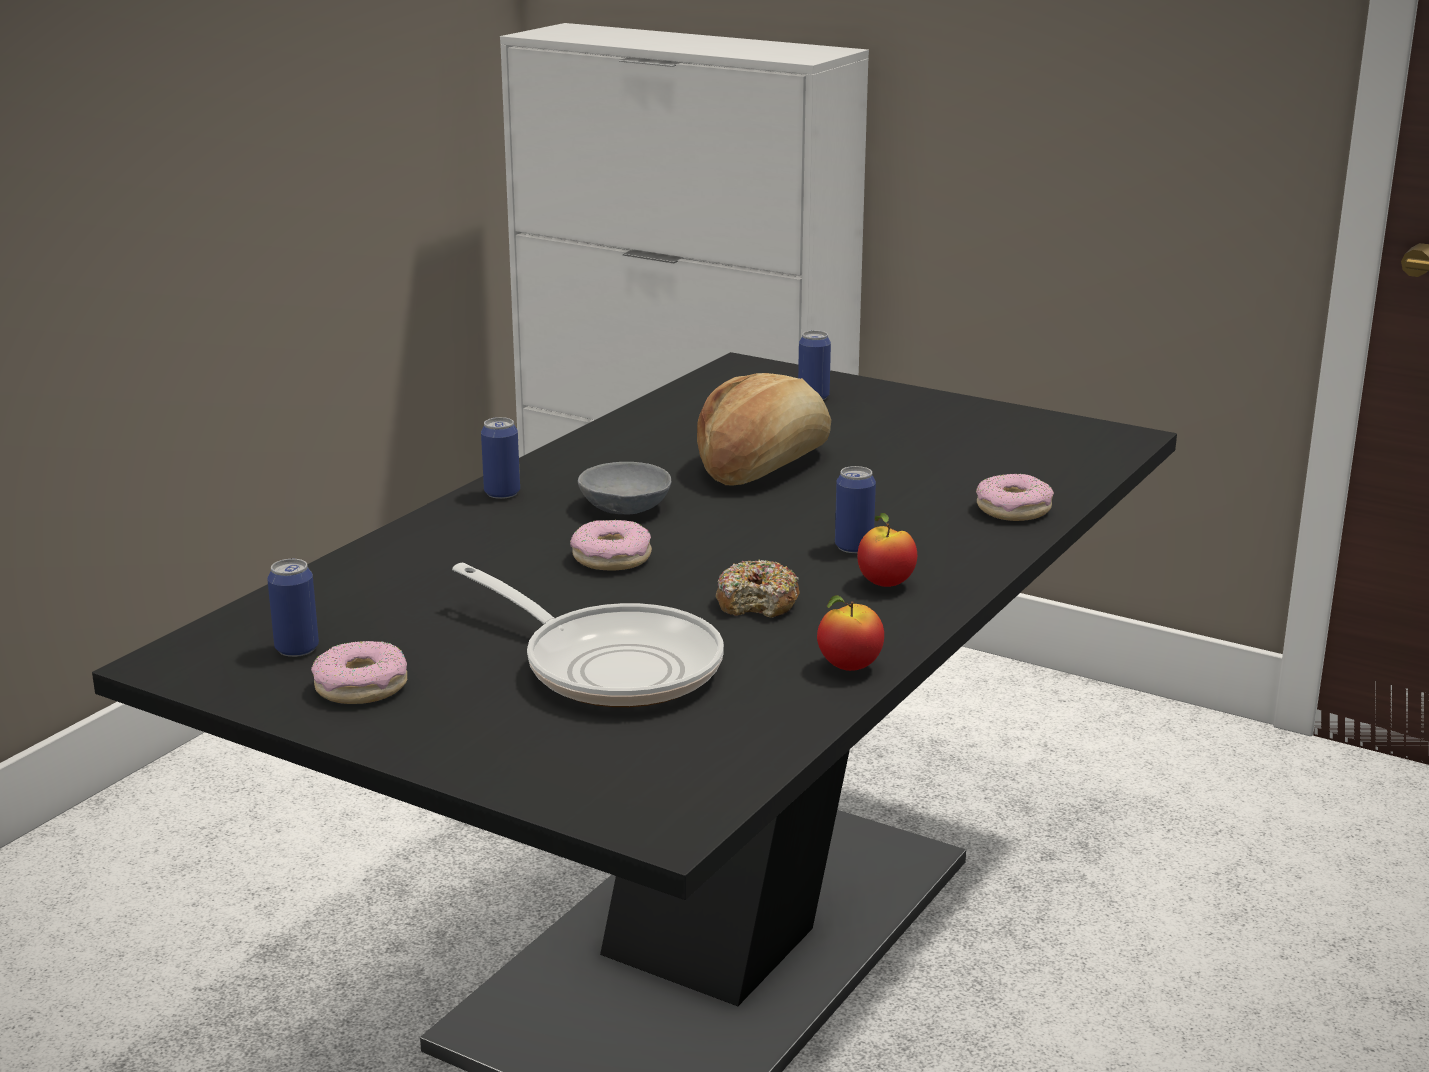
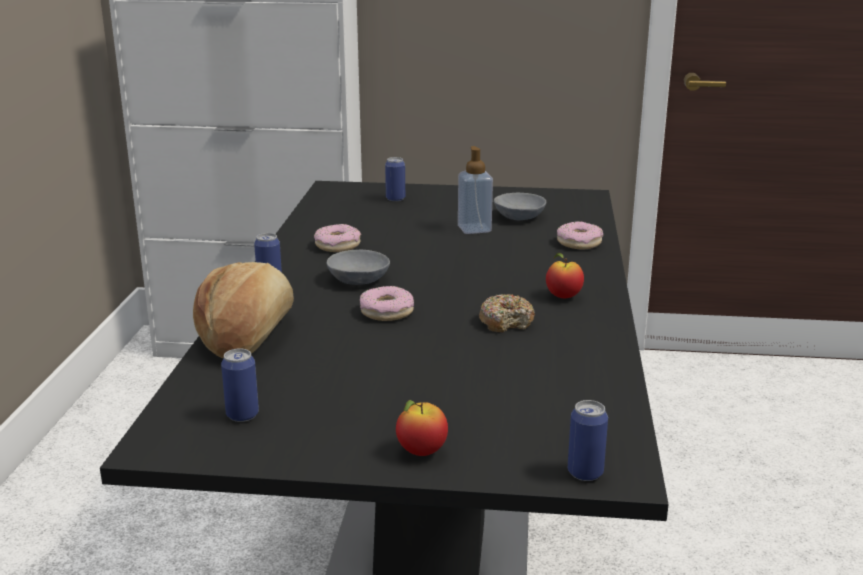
camera: 25 degrees left, 0 degrees up
(361, 686) = (318, 431): donut -> donut (337, 245)
(611, 665) = (465, 379): frying pan -> none
(763, 465) = (412, 241): bread -> bread (248, 336)
(849, 667) = (603, 349): apple -> apple (421, 452)
(854, 547) = (520, 279): can -> can (585, 472)
(876, 462) = (474, 229): none -> soap dispenser
(971, 455) = (521, 217): none -> grey bowl

